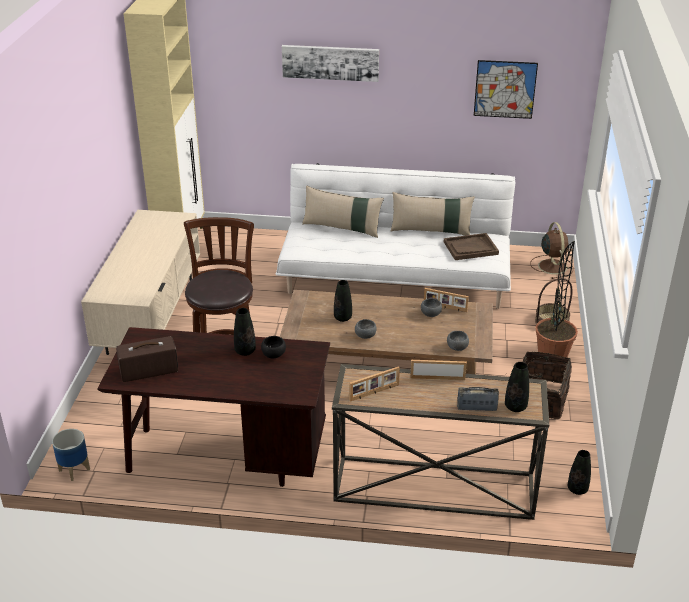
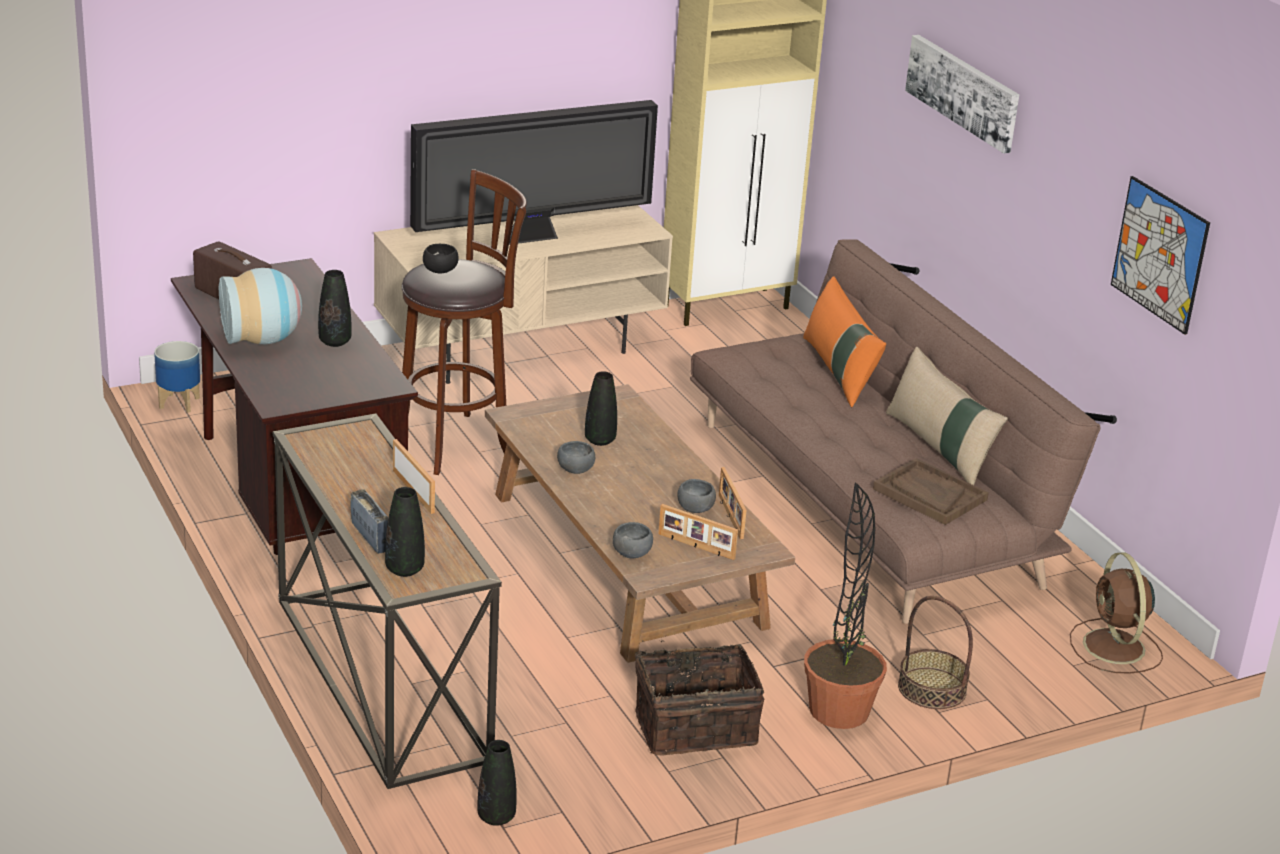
camera: 55 degrees right, 5 degrees down
(151, 253) = (532, 238): none -> television
(218, 376) = (263, 340): none -> vase
(274, 354) = (347, 362): black bowl -> black bowl (441, 271)
(342, 228) = (839, 372): beige pillow -> orange pillow
(374, 393) = (333, 453): picture frame -> picture frame (695, 547)
(395, 277) = (868, 502): white sofa -> brown sofa
(552, 266) = (1115, 648): brown fan -> brown fan turned 120 degrees clockwise

